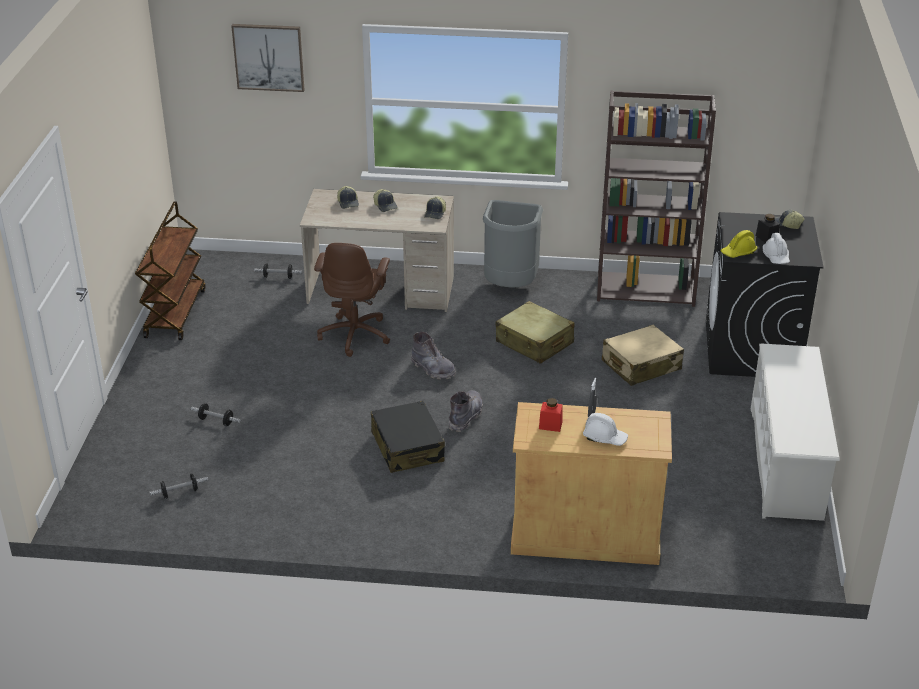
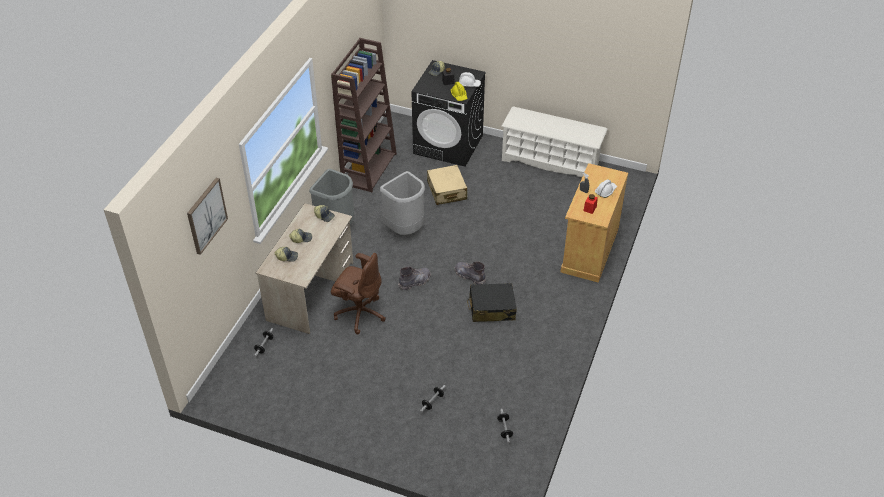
camera: 75 degrees left, 10 degrees up
(175, 313) = (285, 414): brown cart -> none
(534, 342) = (405, 229): beige suitcase -> grey trash can

